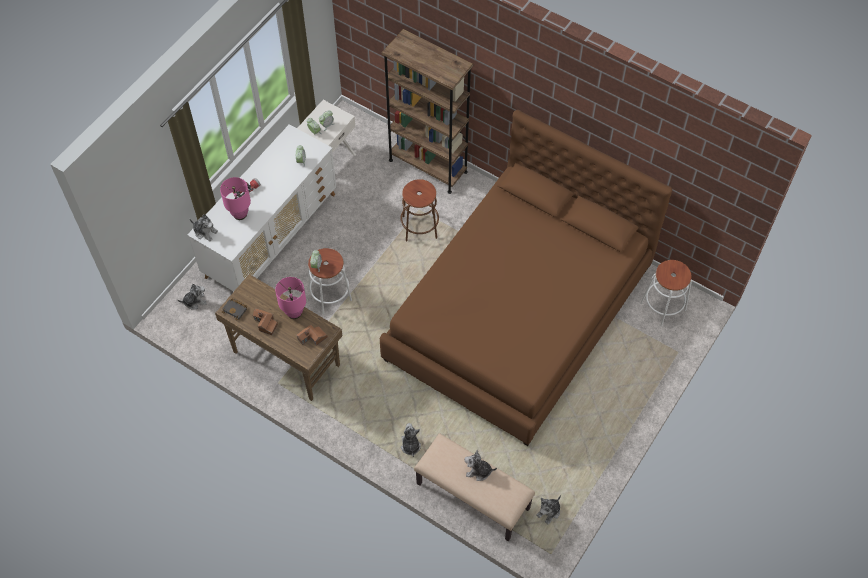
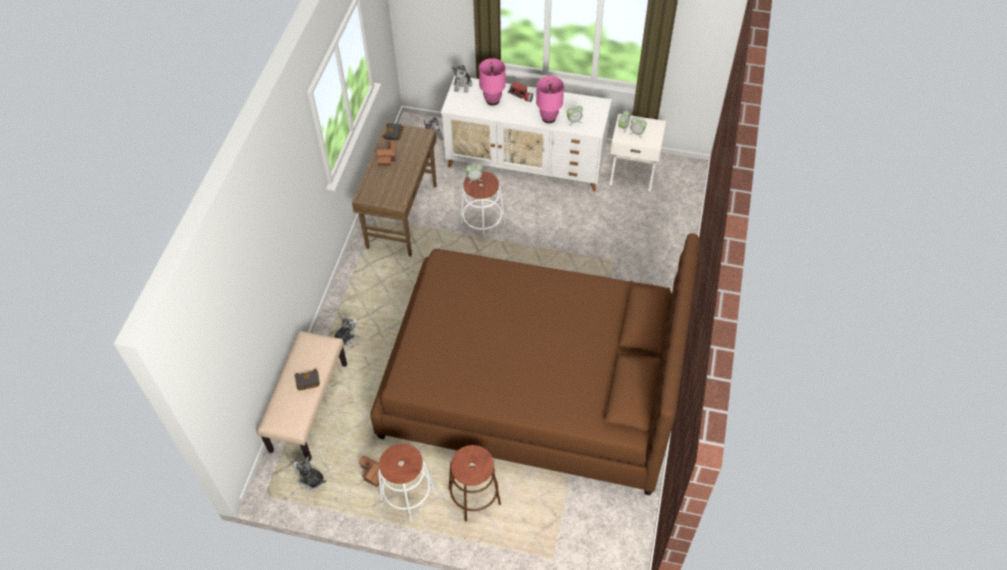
camera: 70 degrees right, 5 degrees down
(294, 313) = (407, 173): pink table lamp -> pink table lamp (548, 118)
(312, 338) = (386, 194): toy house -> toy house (371, 473)
(419, 227) = (593, 268): brown stool -> brown stool (474, 496)
(428, 166) = (670, 251): brown bookcase -> none
(478, 471) = (307, 382): plush toy -> black book
(663, 306) = (606, 525): white stool -> white stool (407, 495)

